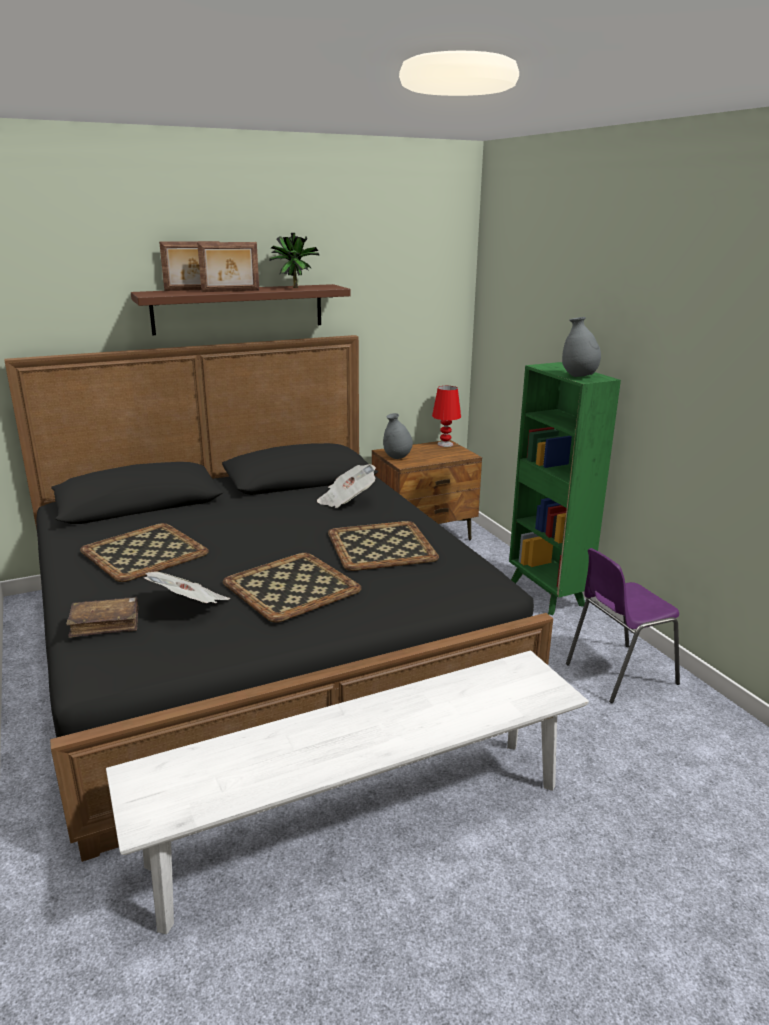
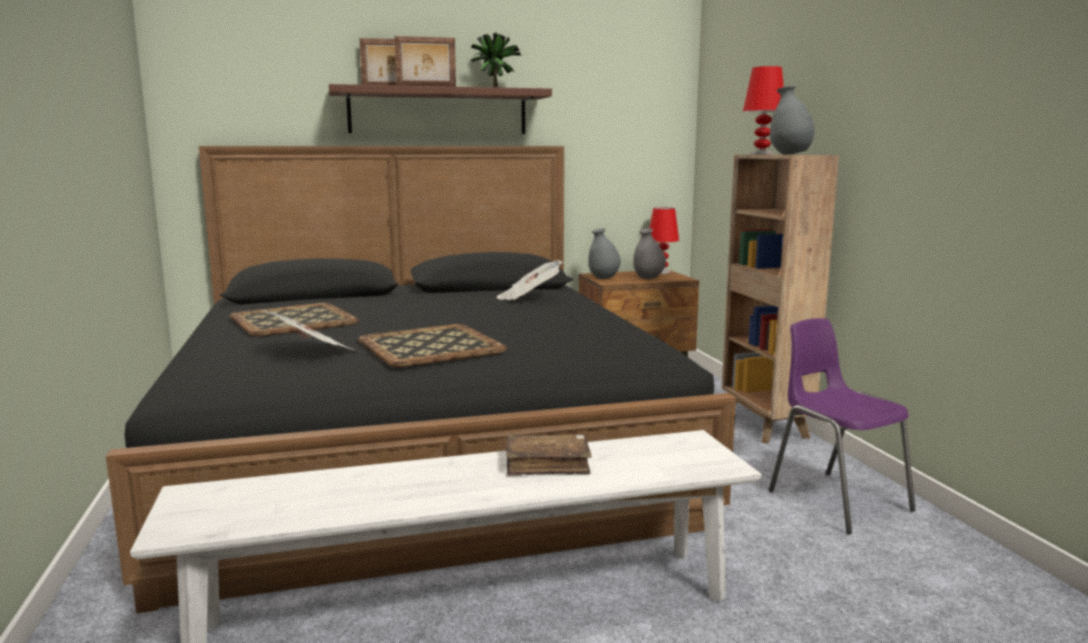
camera: 10 degrees right, 10 degrees down
(105, 624) = (216, 360): brown book -> brown book (547, 464)
(382, 545) = (549, 325): tray -> none
(437, 456) = (648, 278): none -> grey vase
(547, 595) = (765, 426): green bookcase -> brown bookcase
(549, 367) = (761, 154): none -> red table lamp
(617, 674) = (836, 499): purple chair -> purple chair turned 75 degrees clockwise

